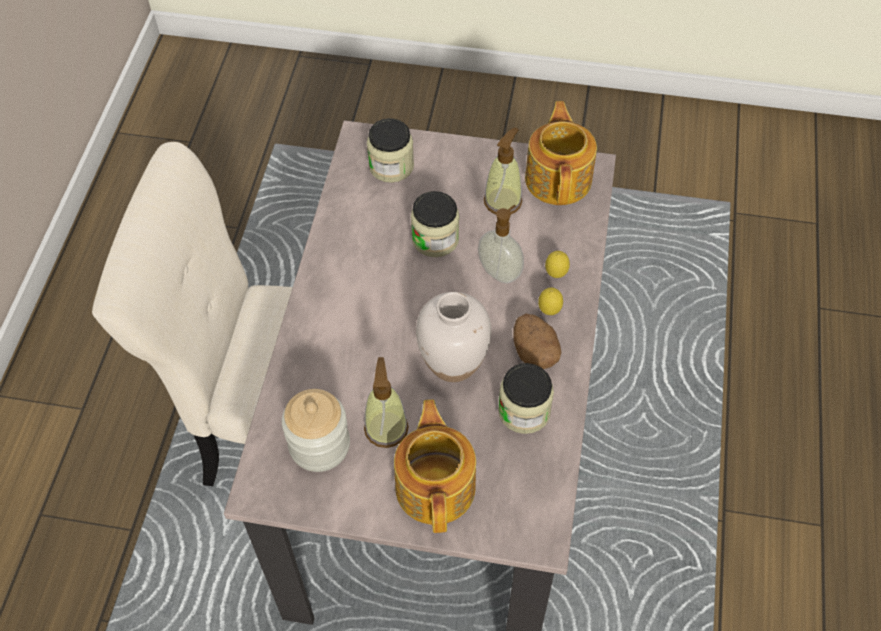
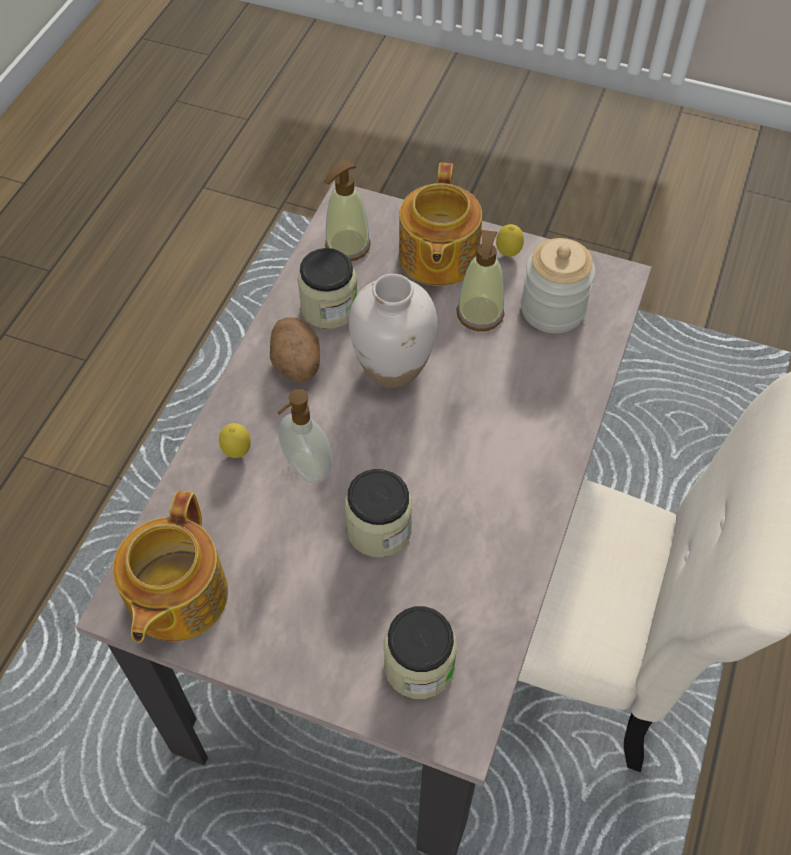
camera: 170 degrees left, 0 degrees up
(503, 201) = (269, 573): soap dispenser -> soap dispenser (347, 246)
(549, 311) = (263, 408): lemon -> lemon (508, 254)

